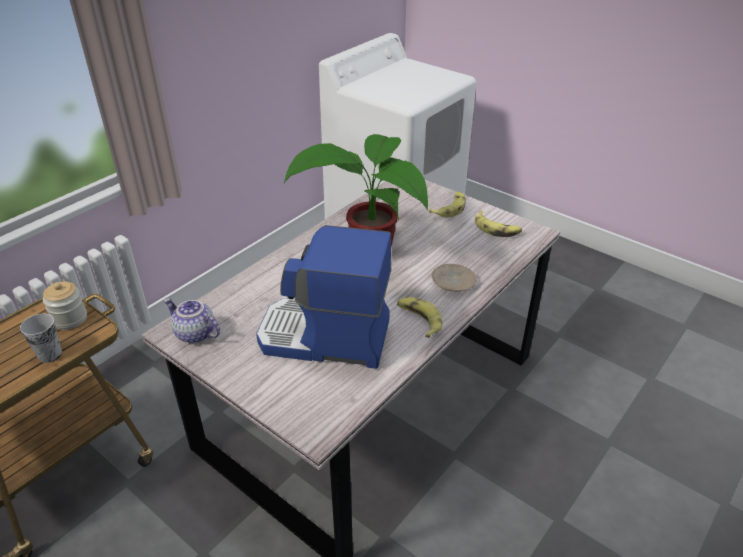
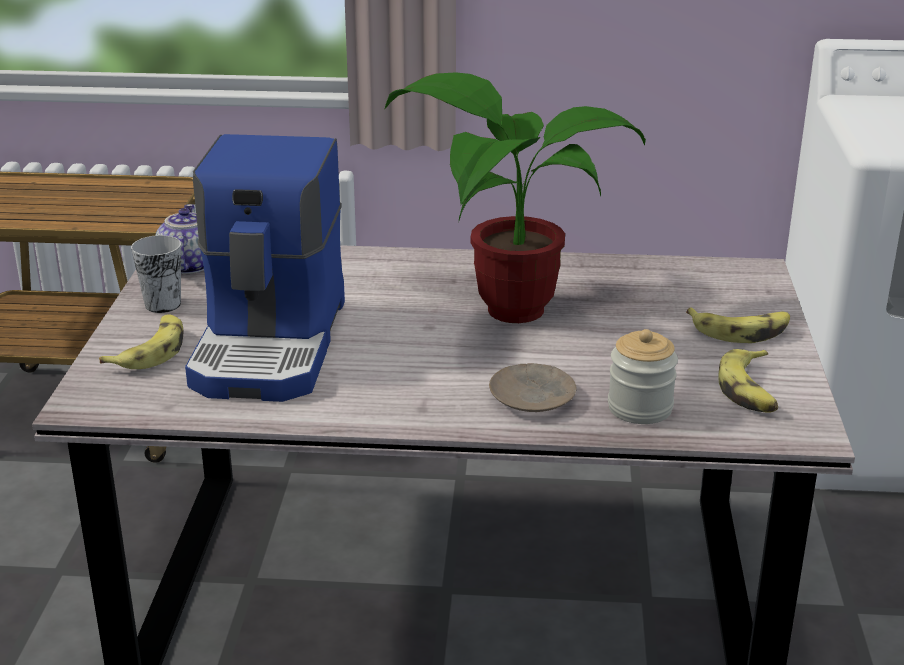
camera: 55 degrees right, 10 degrees down
(50, 354) = (87, 219): cup -> cup (163, 304)
(70, 319) = (153, 203): jar -> jar (640, 408)
(325, 338) = (272, 345): coffee machine -> coffee machine turned 150 degrees counterclockwise
(419, 320) = (397, 399): banana -> banana (150, 351)

